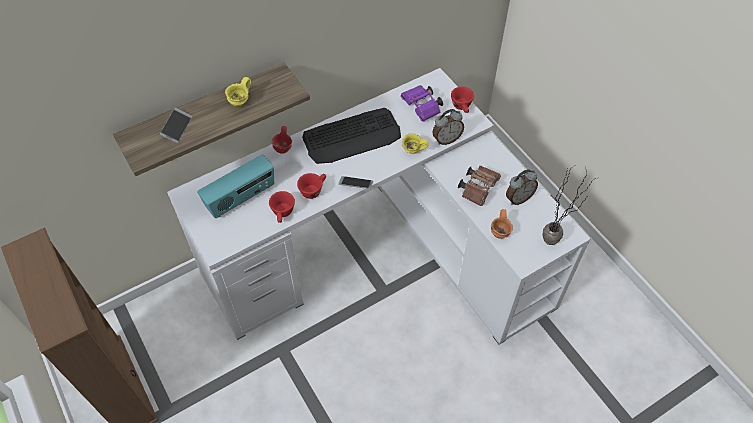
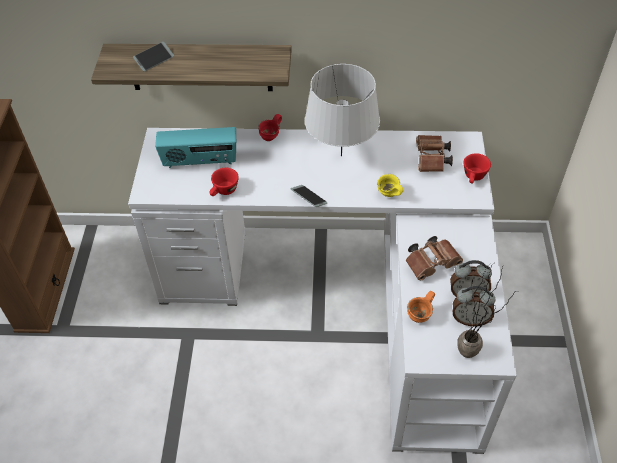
camera: 35 degrees right, 5 degrees down
(241, 102) = (224, 62): yellow mug -> none
(313, 190) = (267, 184): red cup -> none
(352, 136) = (341, 155): keyboard -> grey table lamp
(422, 108) = (431, 160): purple binoculars -> brown binoculars
(446, 139) = (432, 199): alarm clock -> alarm clock (470, 319)

